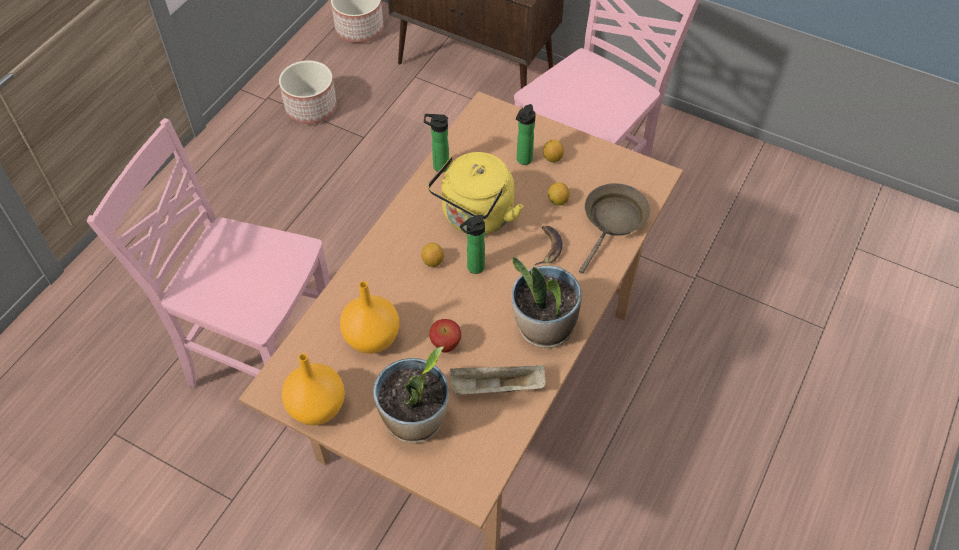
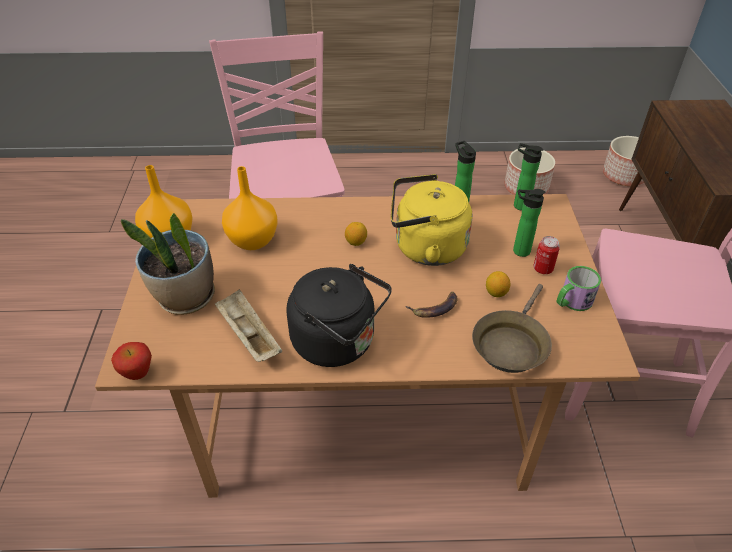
camera: 60 degrees right, 10 degrees down
(446, 346) = (273, 285): apple -> apple (138, 374)
(473, 268) = (368, 269): bottle -> bottle (518, 205)
(544, 327) = (338, 342): potted plant -> black kettle
(552, 158) = (543, 269): lemon -> can
(596, 162) = (572, 301): none -> mug
(613, 221) = (511, 344): brown frying pan -> brown frying pan turned 120 degrees clockwise

